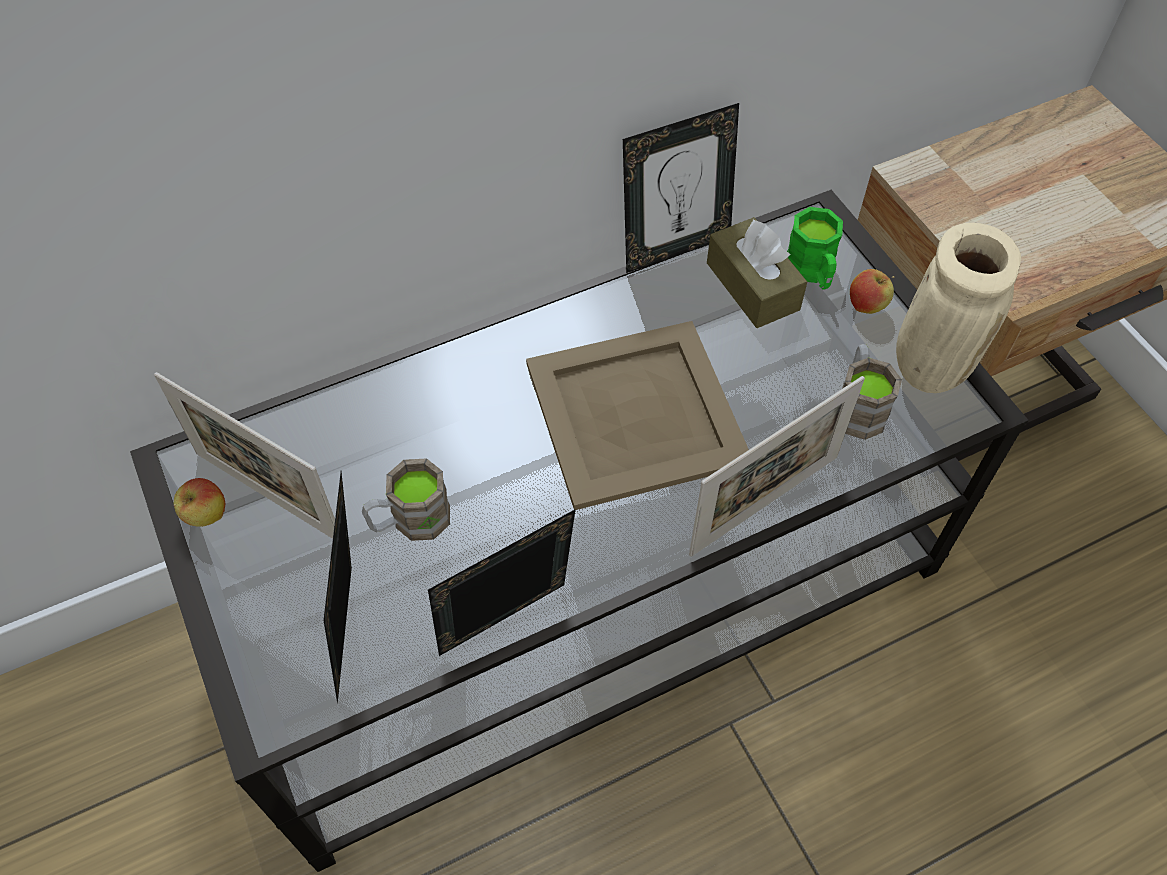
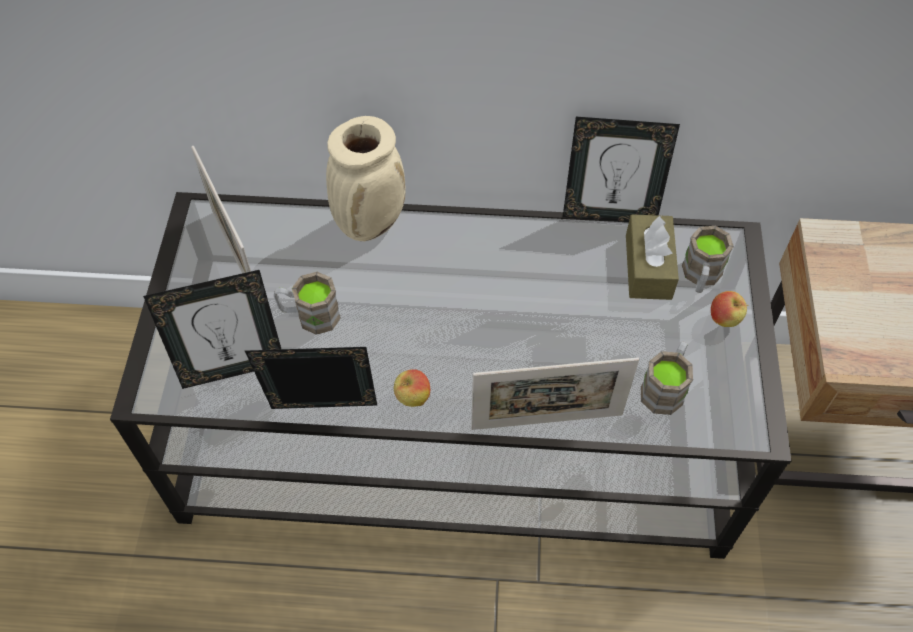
camera: 30 degrees right, 0 degrees up
(207, 516) = (193, 253): apple -> apple (412, 398)
(356, 633) = (233, 368): picture frame -> picture frame turned 135 degrees counterclockwise
(633, 412) = (501, 315): beige tray -> none
(812, 272) = (700, 277): green mug -> brown mug
(929, 365) = (741, 384): beige vase -> beige vase (370, 222)

